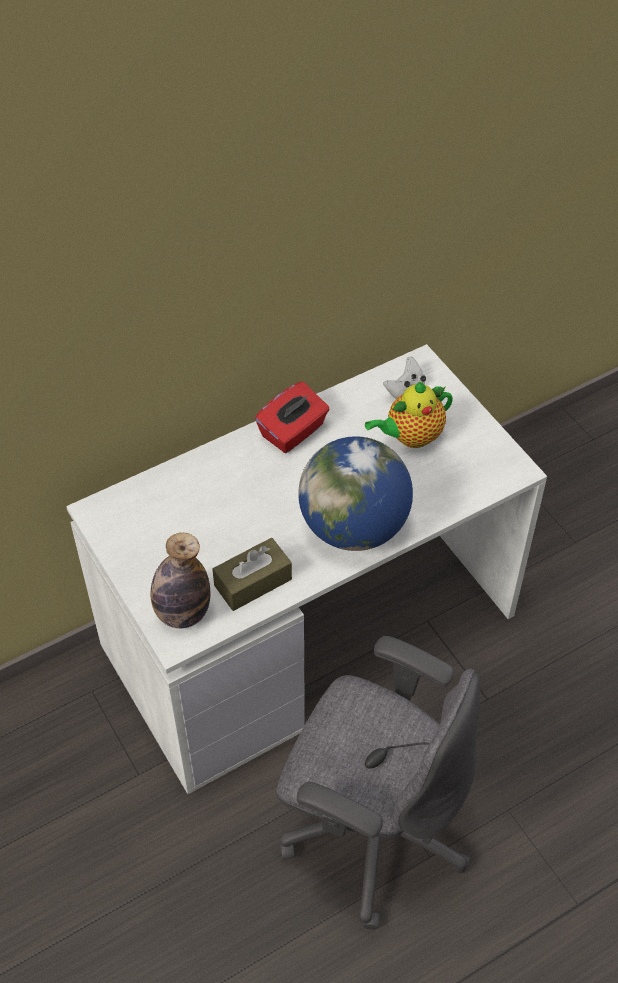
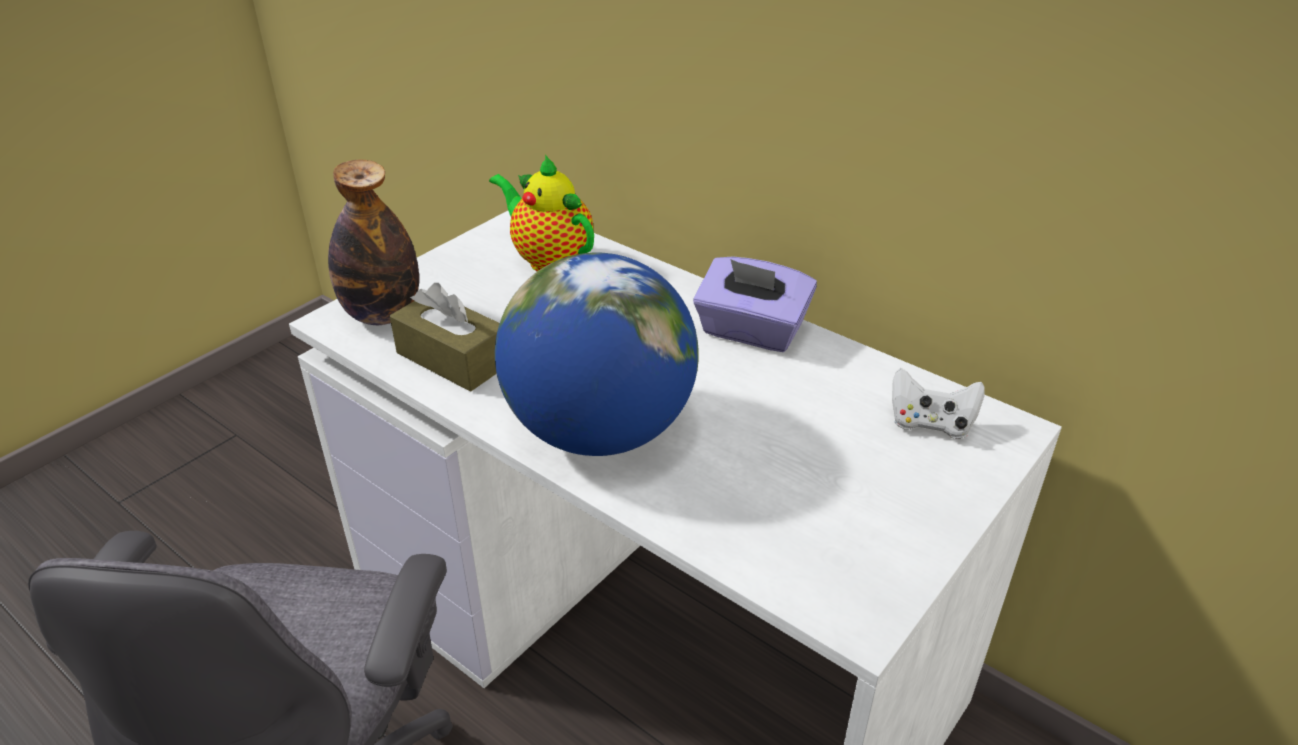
camera: 70 degrees right, 15 degrees down
(293, 432) = (751, 331): red tissue box -> purple tissue box
(411, 437) = (833, 453): teapot -> teapot (549, 260)

